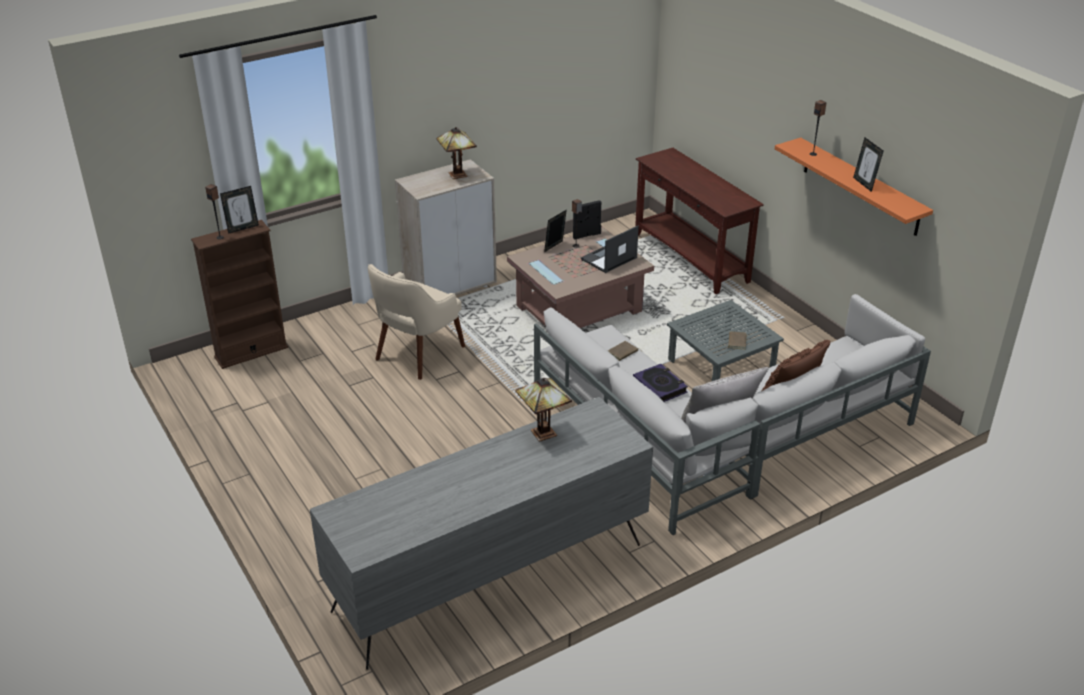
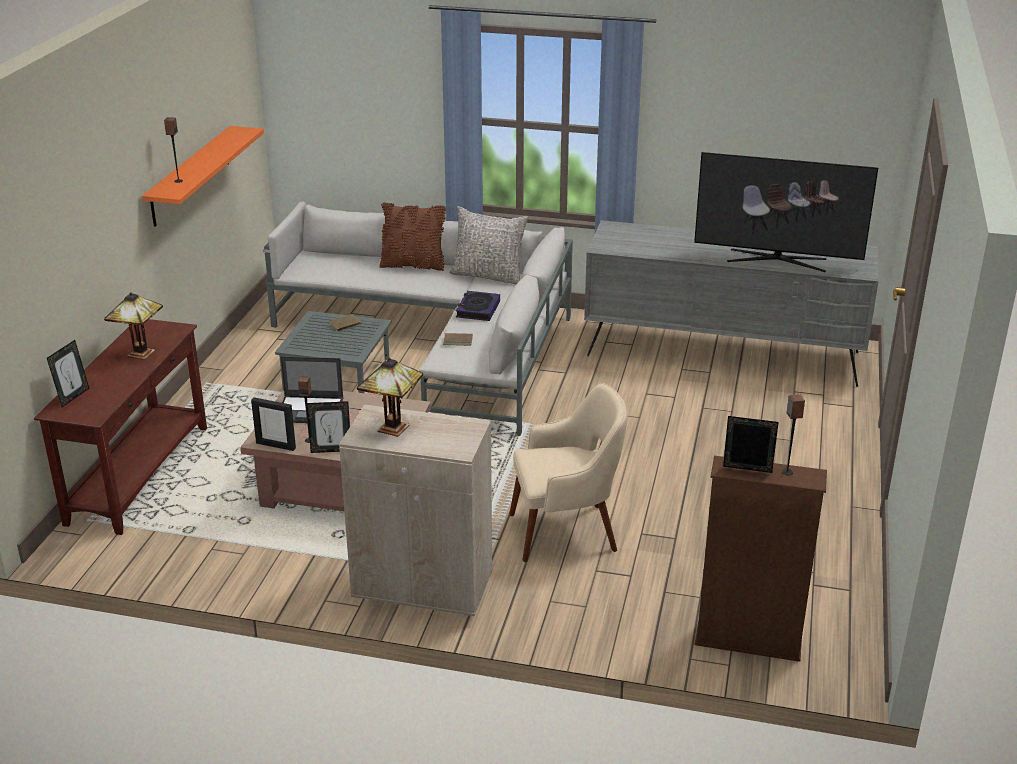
camera: 135 degrees left, 5 degrees down
(430, 484) = (776, 260): none -> television
(541, 432) = (660, 252): table lamp -> table lamp (141, 354)
(864, 184) = (217, 152): picture frame -> picture frame (73, 397)

